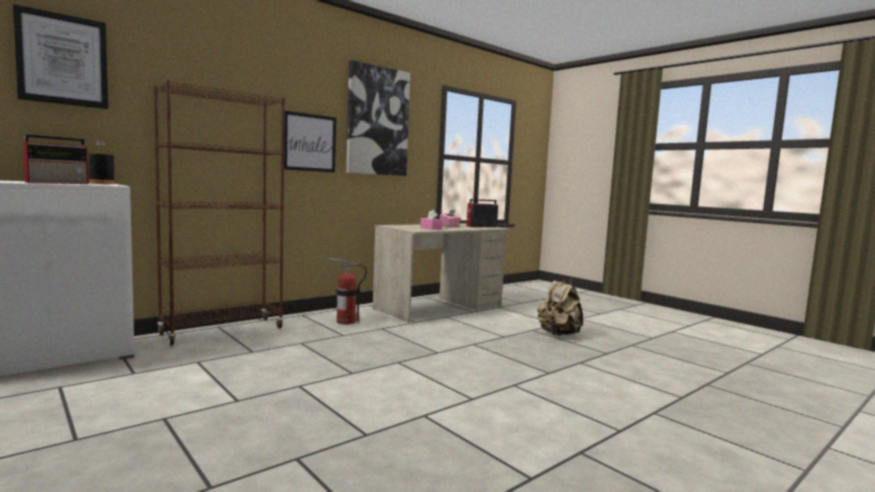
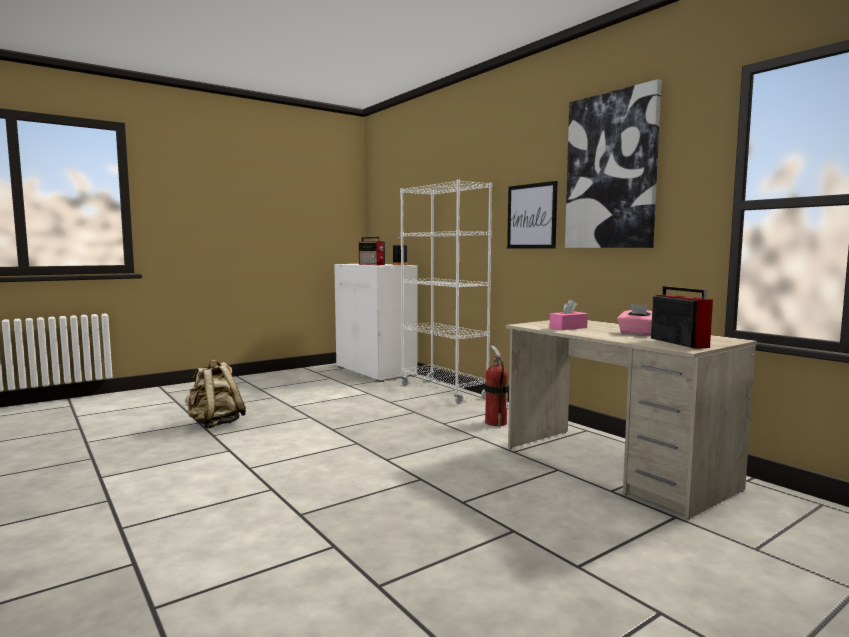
camera: 95 degrees right, 0 degrees up
(62, 59) = (404, 186): picture -> none
(222, 331) = (443, 391): brown bookcase -> white bookcase
(558, 334) = (492, 553): beige backpack -> beige backpack (215, 424)

